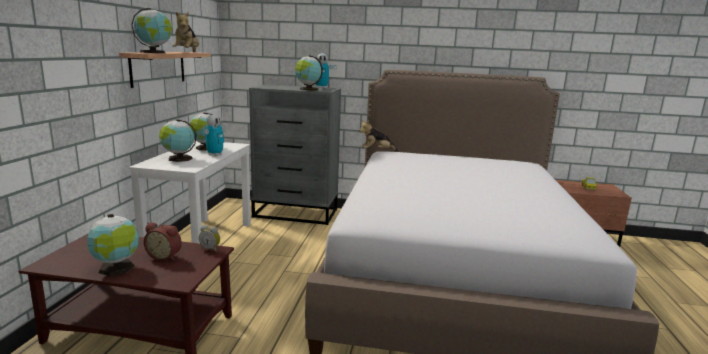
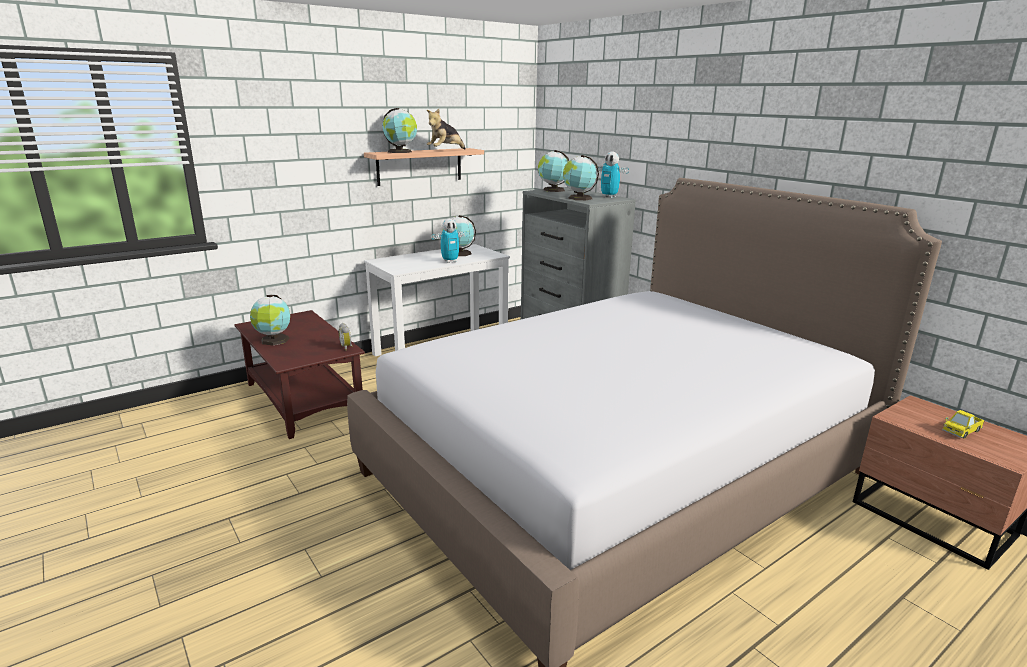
camera: 45 degrees right, 5 degrees up
(165, 256) = (312, 342): alarm clock -> none
(178, 159) = (412, 260): globe -> globe (552, 190)
(376, 151) = (643, 290): plush toy -> none

